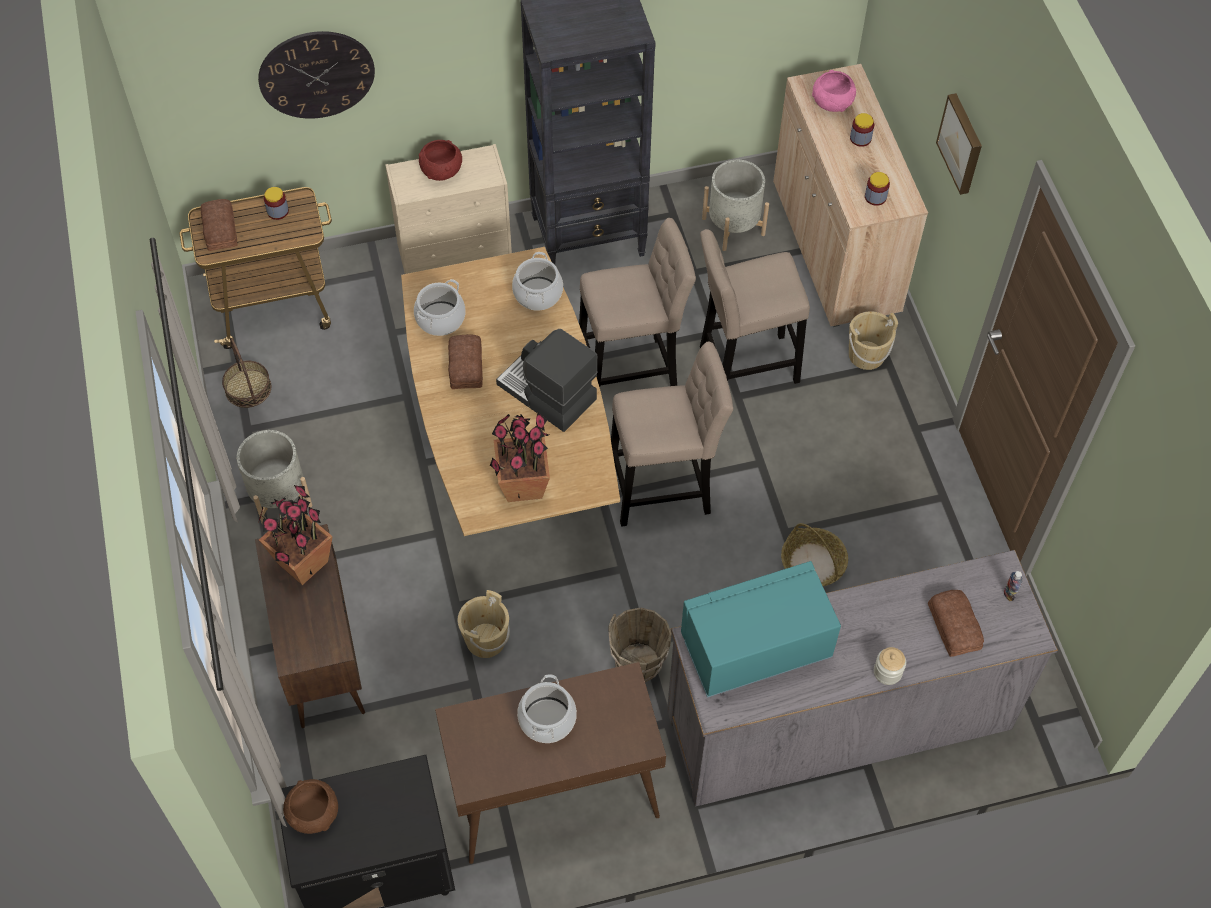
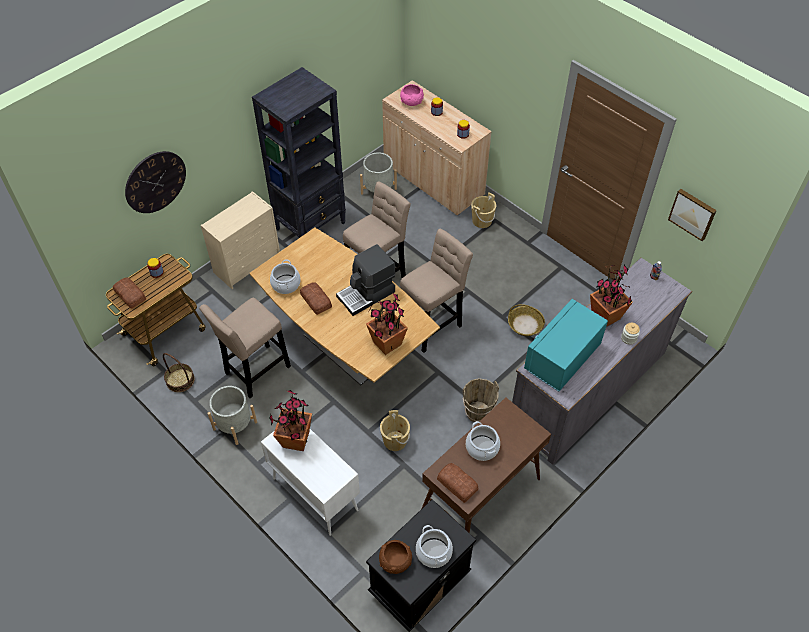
camera: 30 degrees left, 5 degrees down
(321, 655) = (314, 493): brown cabinet -> white cabinet
(441, 170) = (232, 215): red bowl -> none
(537, 294) = (327, 250): cooking pot -> cooking pot (433, 552)
(546, 393) = (367, 294): coffee machine -> coffee machine turned 45 degrees counterclockwise
(743, 366) = (429, 252): beige stool -> beige stool (255, 372)
(876, 618) = (605, 317): none -> potted plant
(955, 625) = (641, 302): bread -> bread (457, 483)
(962, 143) = (507, 82): picture -> picture (693, 213)

